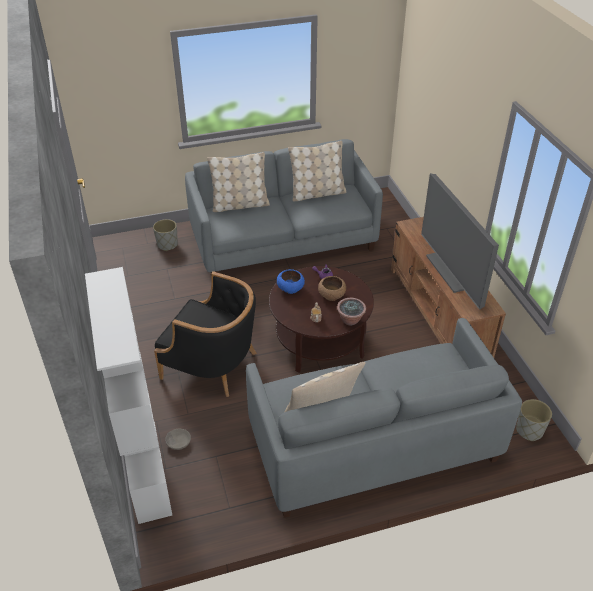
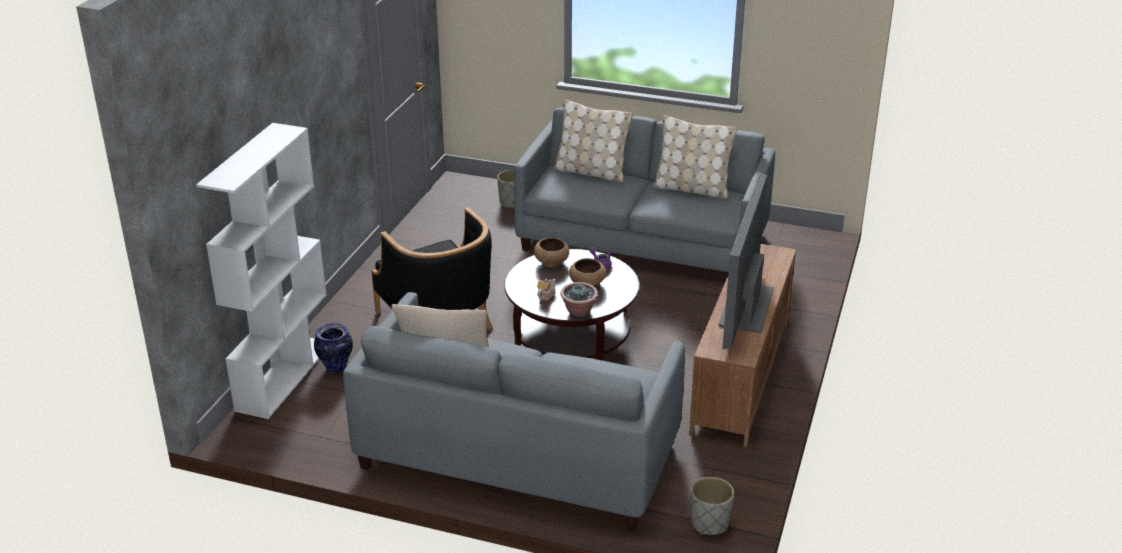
camera: 35 degrees right, 10 degrees down
(178, 441) = (335, 367): grey bowl -> vase
(290, 288) = (551, 262): blue bowl -> brown bowl

